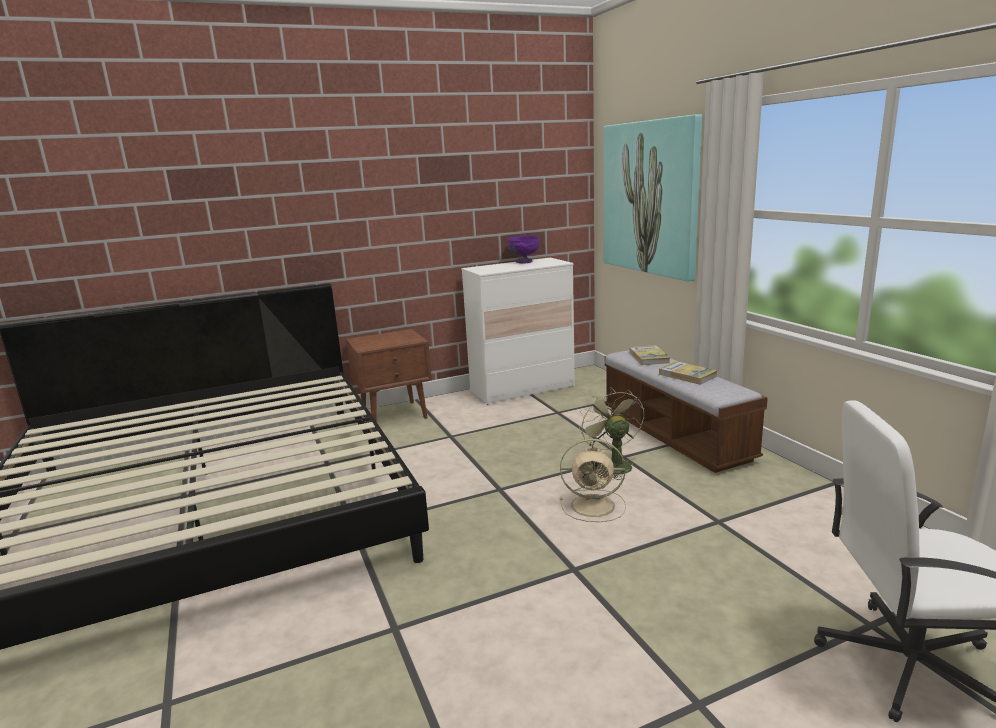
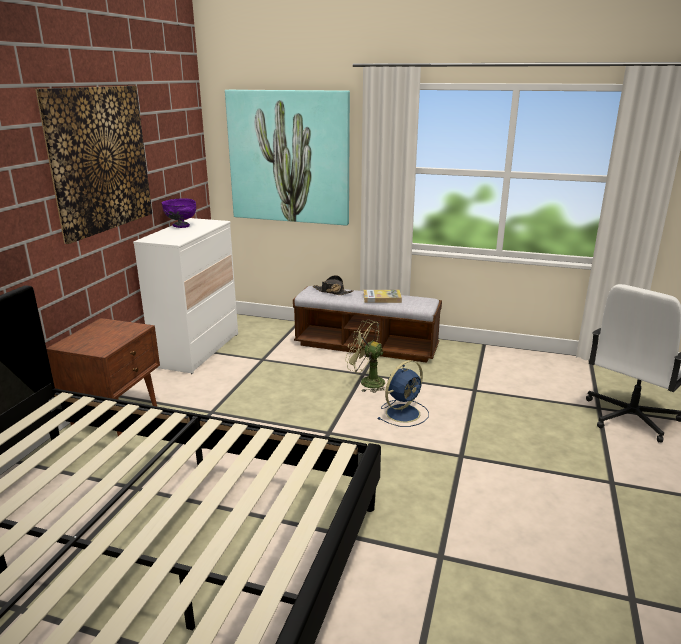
camera: 50 degrees left, 5 degrees up
(433, 191) = (99, 160): none -> picture
(595, 505) = (404, 413): beige fan -> blue fan
(649, 357) = (332, 292): book -> black hat

